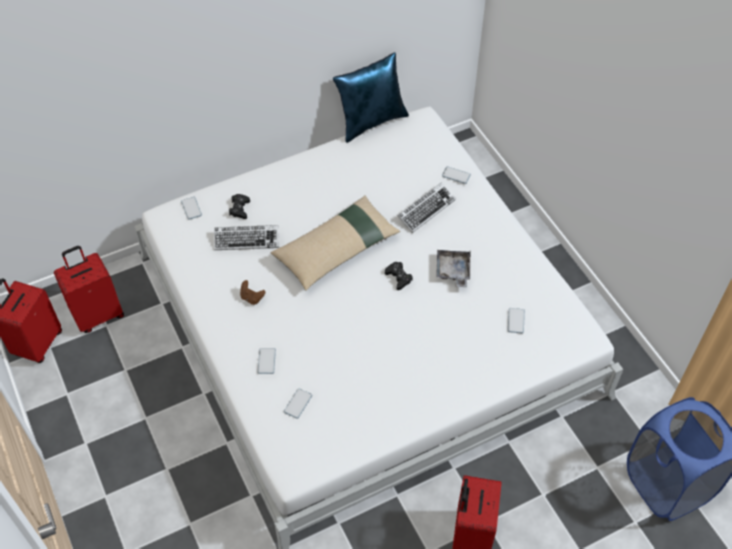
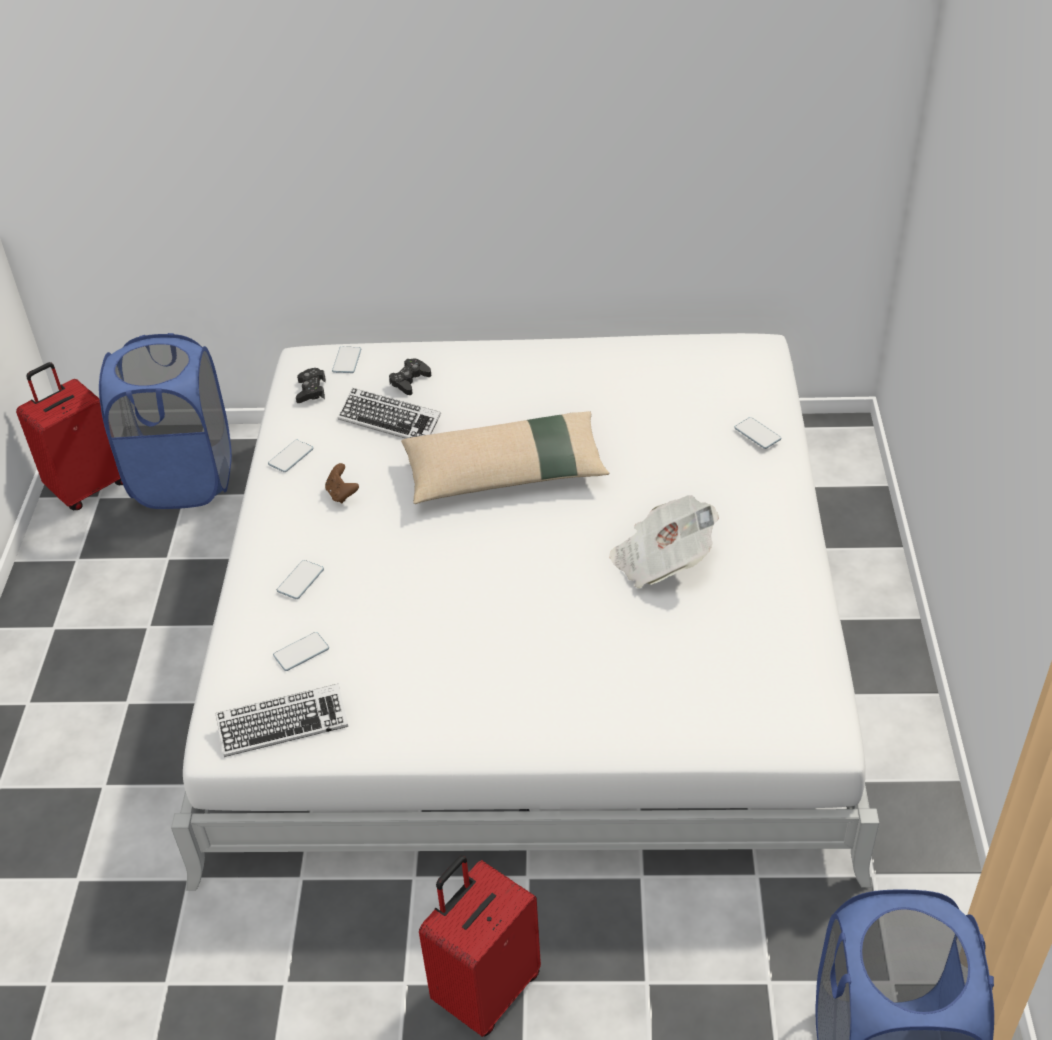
camera: 30 degrees right, 10 degrees down
(98, 314) = (184, 479): red suitcase -> blue laundry basket
(371, 121) = (676, 328): blue pillow -> none
(398, 277) = (570, 539): black game controller -> black game controller (311, 390)
(426, 210) = (678, 465): keyboard -> keyboard (283, 725)
(453, 271) = (661, 560): grey tray -> newspaper
(516, 321) = (715, 665): phone -> phone (291, 457)

